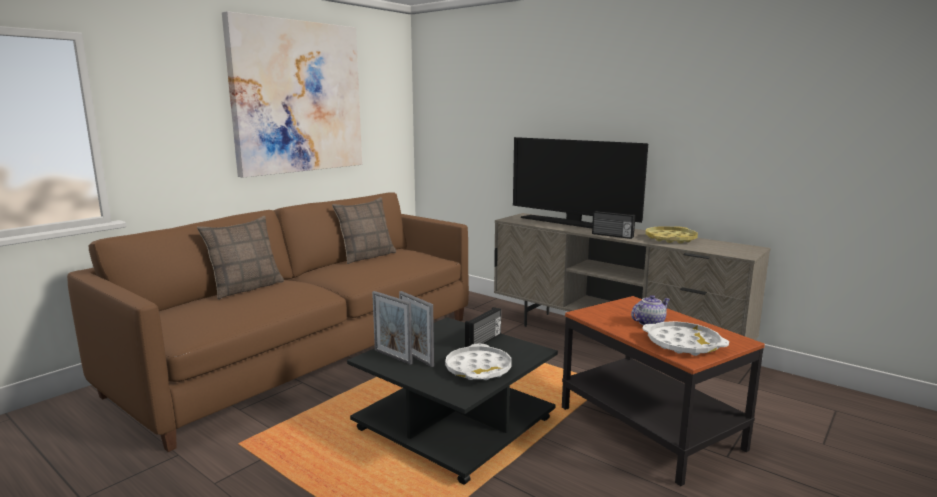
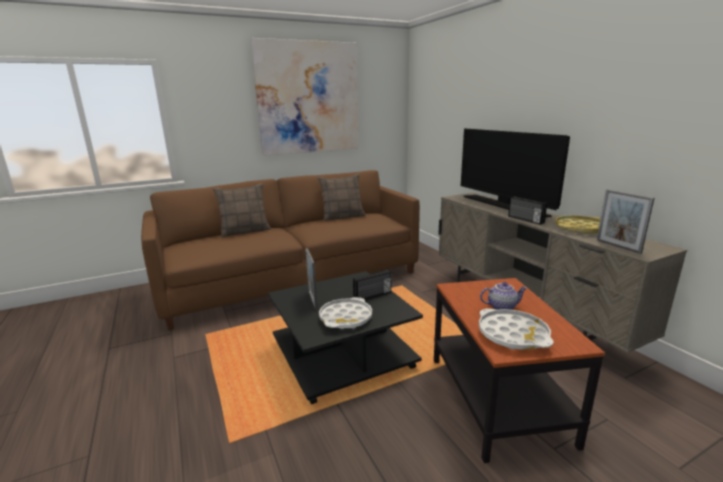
camera: 25 degrees right, 5 degrees up
(393, 356) = (298, 296): picture frame -> picture frame (618, 246)

